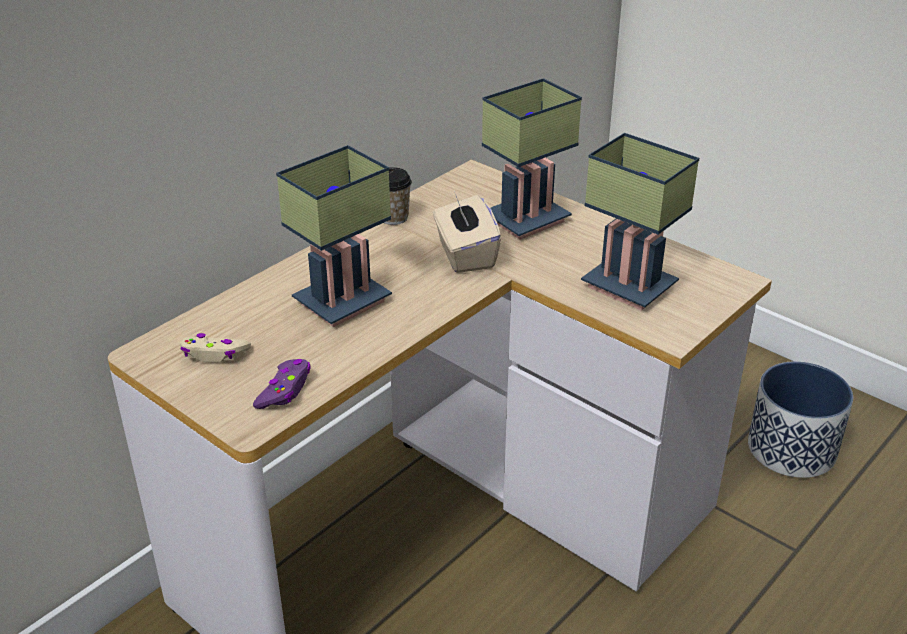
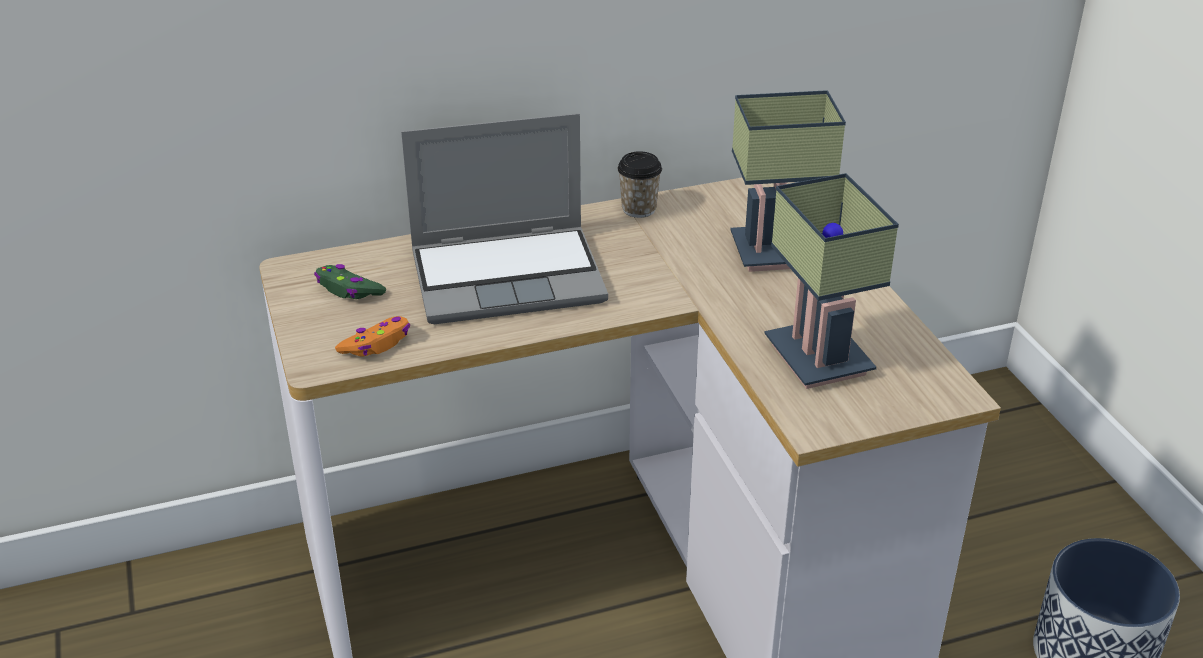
camera: 30 degrees right, 0 degrees up
(214, 354) = (348, 290): beige game controller -> green game controller
(284, 390) = (377, 344): purple game controller -> orange game controller
(342, 299) = (510, 276): table lamp -> laptop
(465, 254) = (674, 269): beige tissue box -> none

